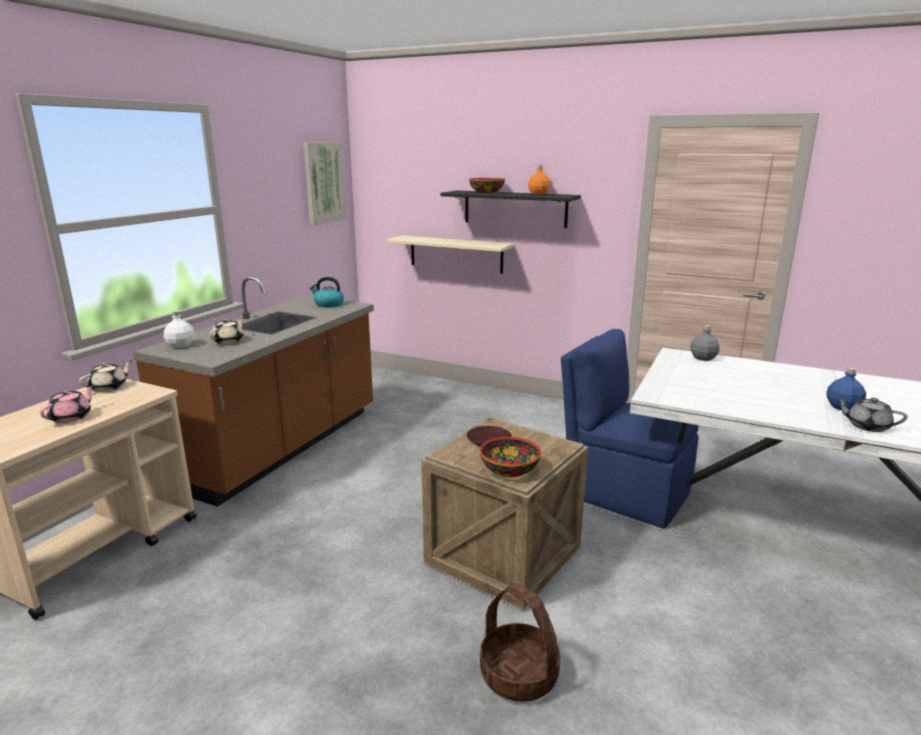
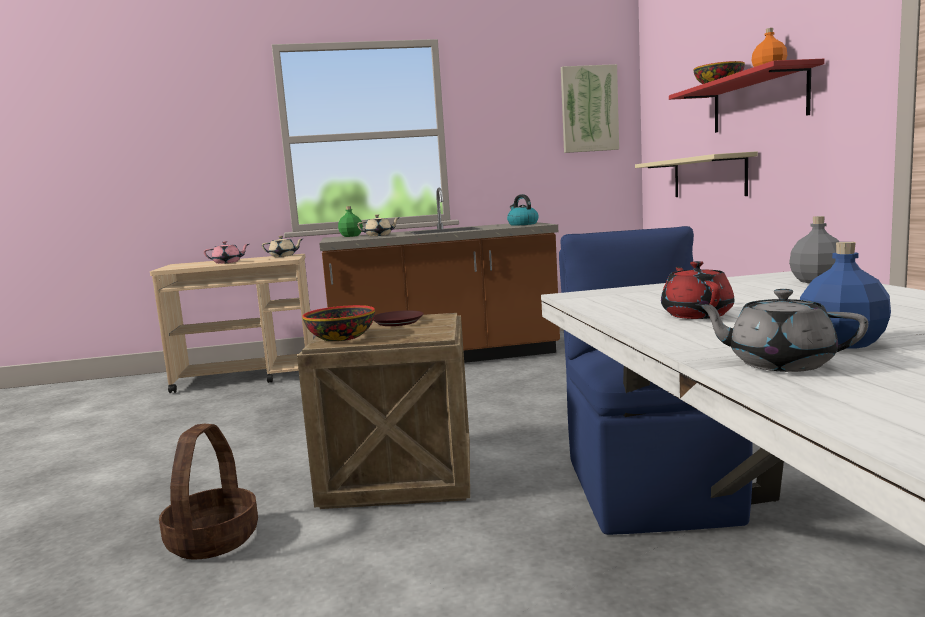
camera: 55 degrees right, 10 degrees down
(181, 345) = (351, 236): white bottle -> green bottle
(515, 209) = (758, 101): black shelf -> red shelf
(753, 400) = (696, 314): none -> red teapot
(866, 426) = (779, 363): grey teapot -> grey teapot turned 60 degrees counterclockwise

